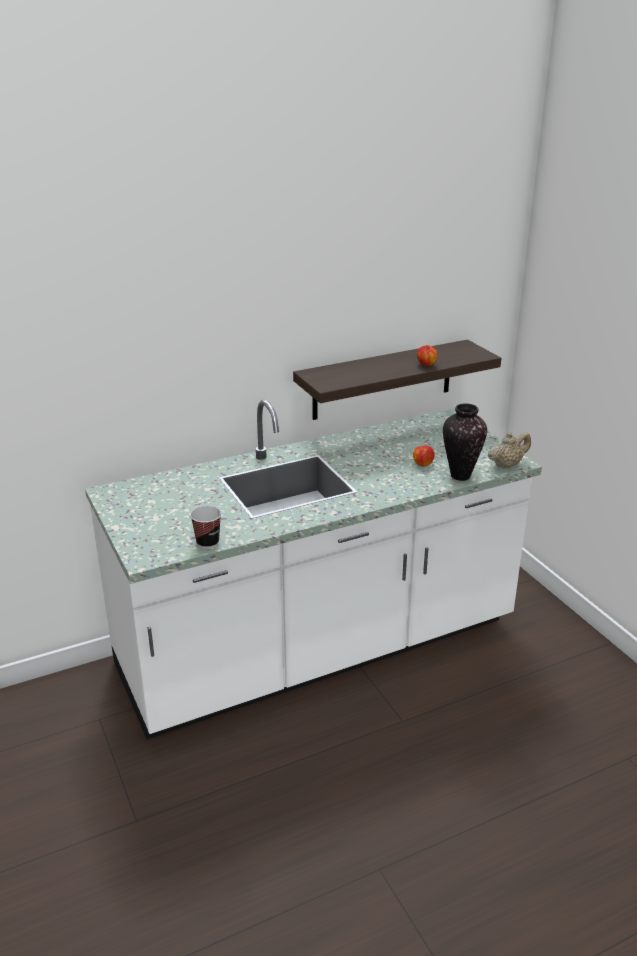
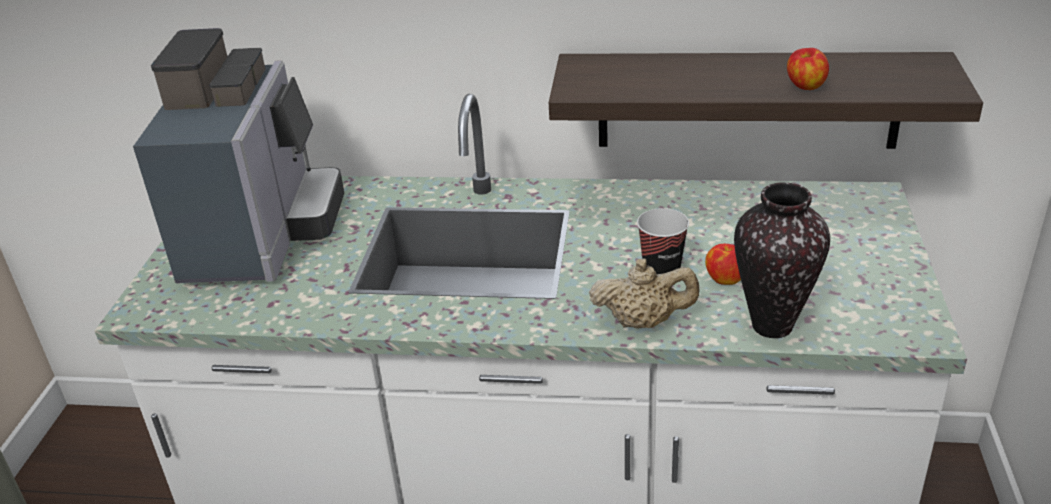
camera: 35 degrees right, 5 degrees up
(164, 507) = (262, 234): none -> coffee machine
(207, 542) = (244, 314): cup -> cup (661, 269)
(507, 465) = (892, 331): beige teapot -> beige teapot (643, 322)

